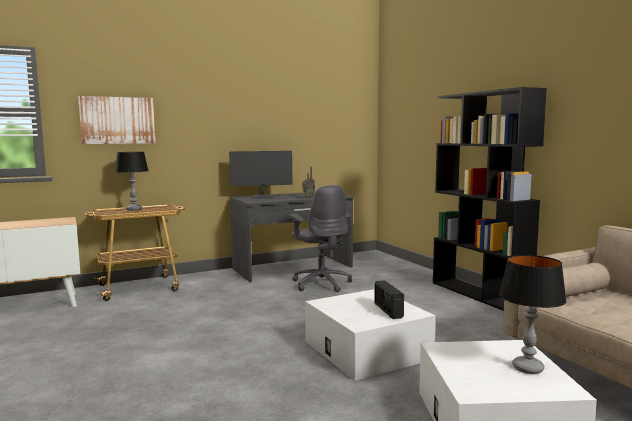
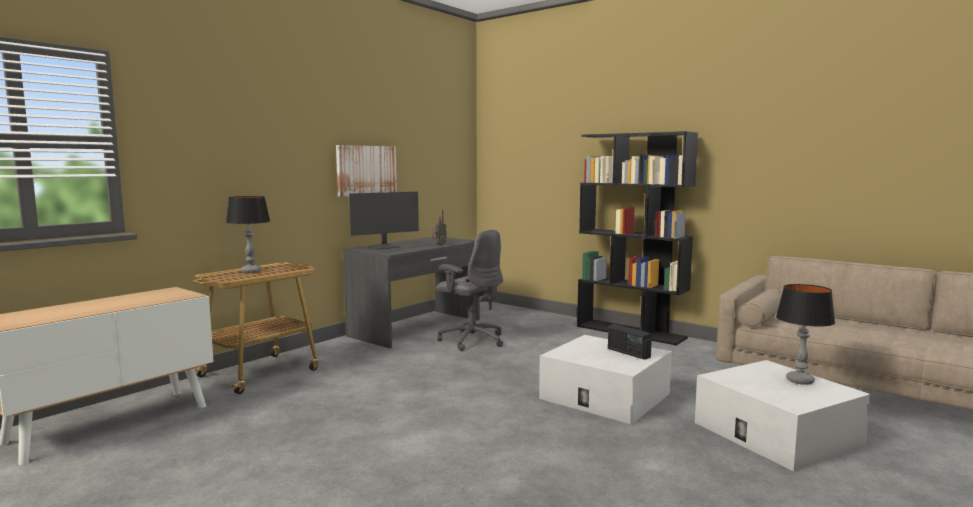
camera: 25 degrees left, 0 degrees up
(117, 120) = (216, 155): picture -> picture (366, 170)

